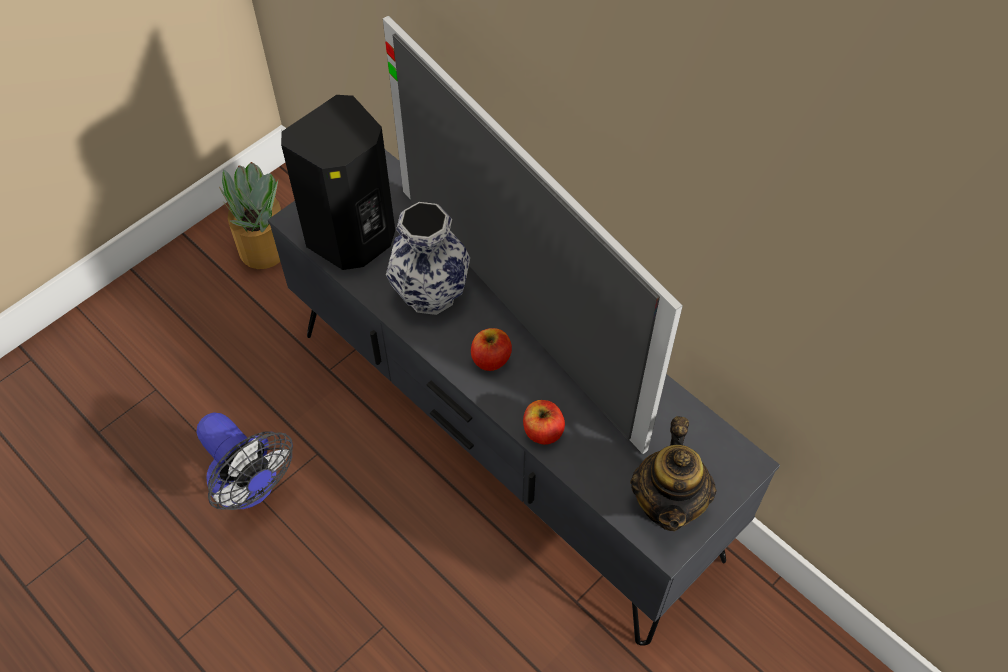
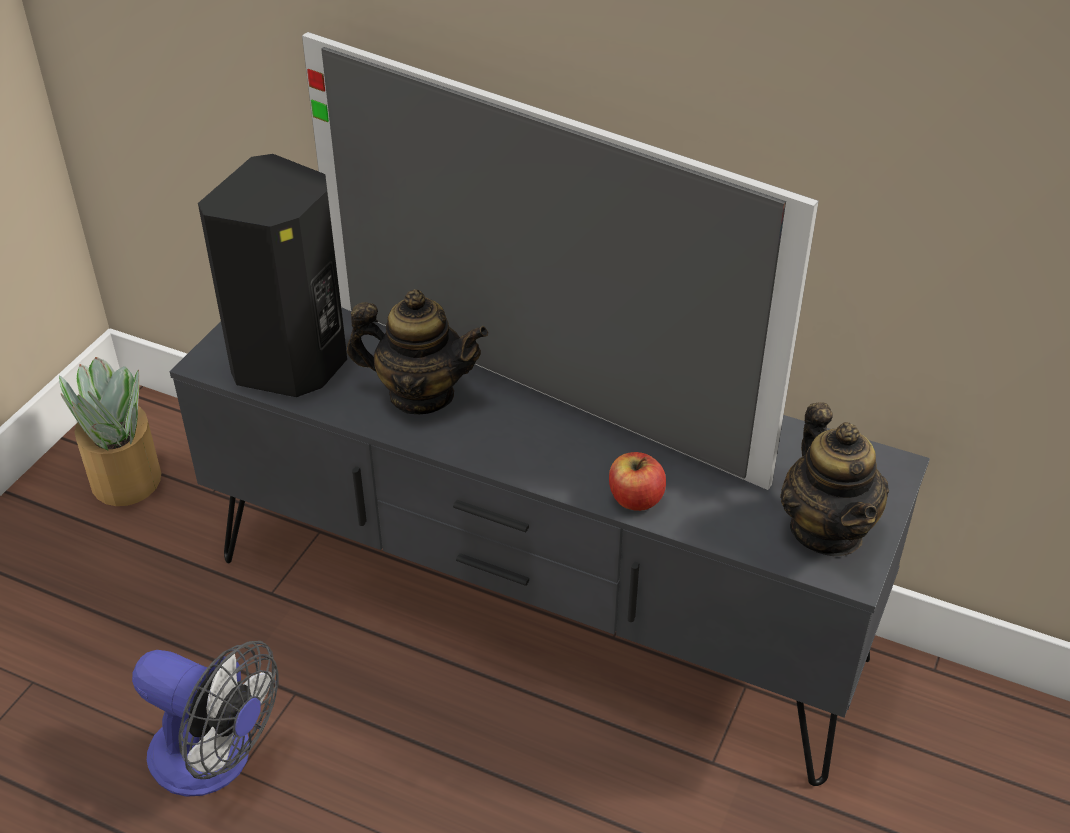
camera: 20 degrees left, 15 degrees down
(431, 292) = (421, 394): vase -> teapot
(491, 359) = (531, 442): apple -> none

